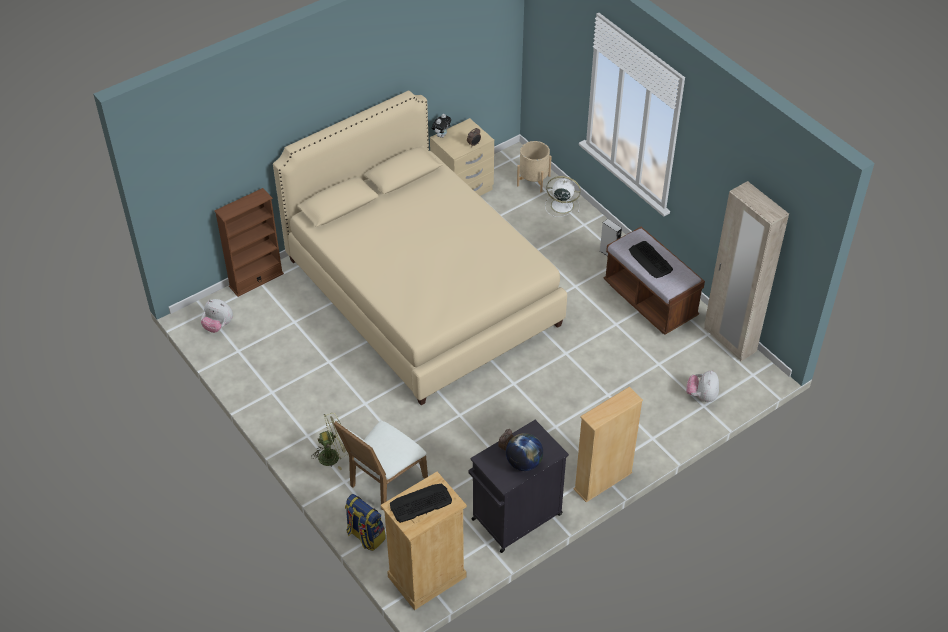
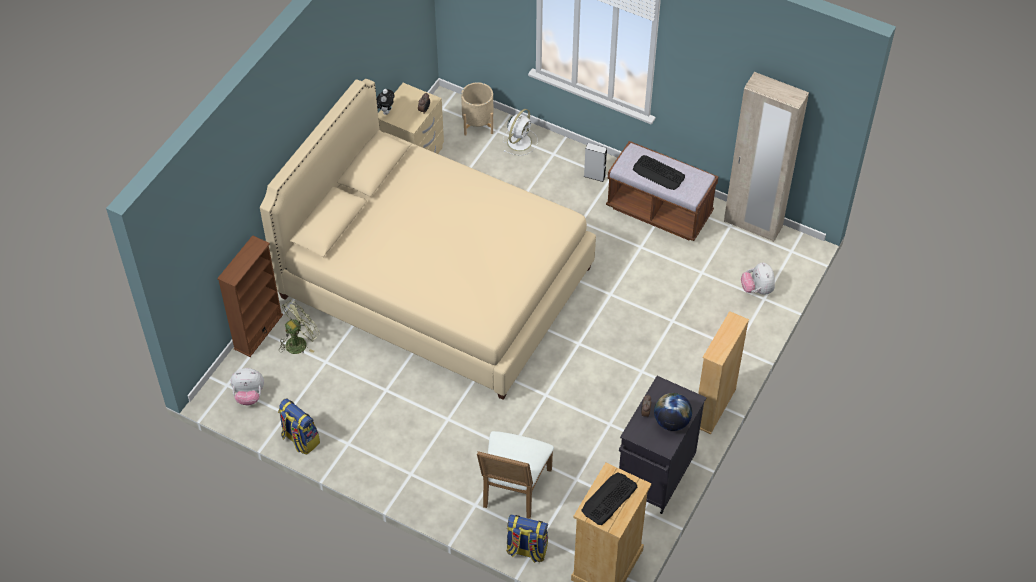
camera: 25 degrees left, 5 degrees up
(236, 374) = (300, 439): none -> backpack
(333, 455) = (448, 483): green fan -> green fan (299, 342)
(561, 205) = (520, 141): white fan -> white fan turned 135 degrees clockwise

